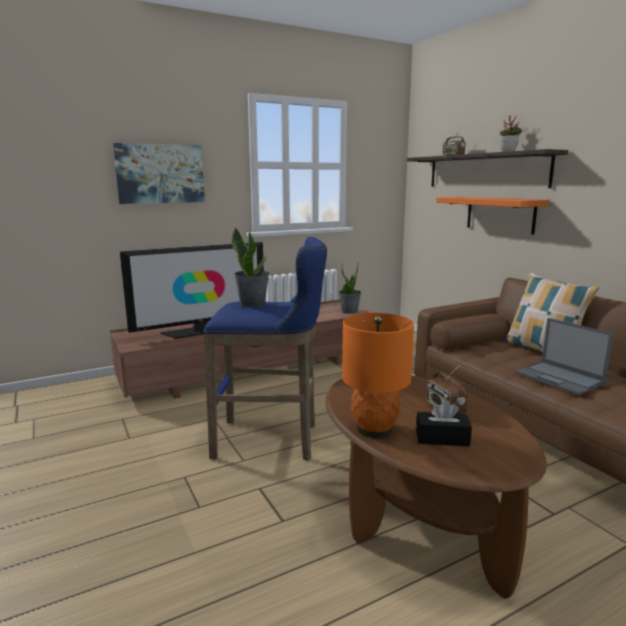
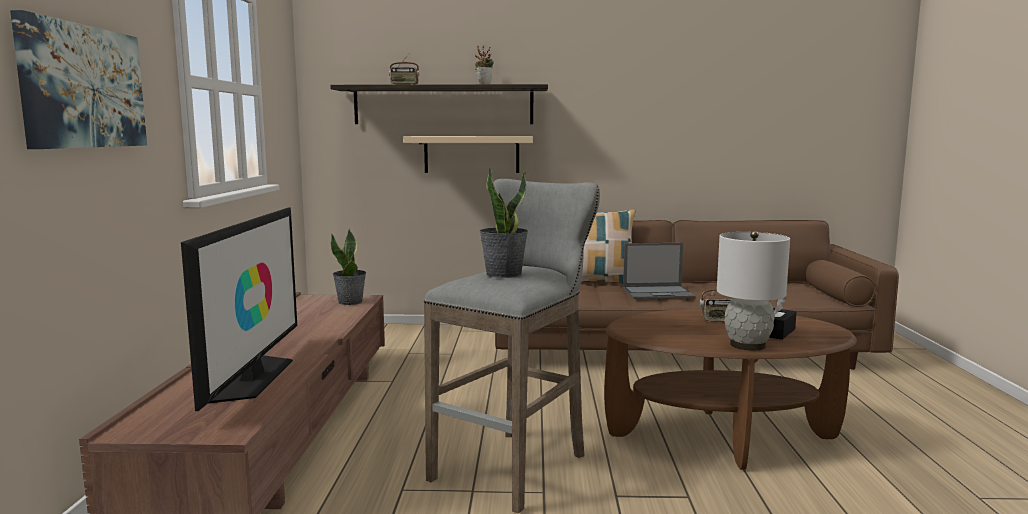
camera: 60 degrees left, 5 degrees down
(271, 440) = (515, 465): blue stool -> grey stool
(374, 429) = (747, 345): orange table lamp -> white table lamp
(500, 214) = (471, 154): orange shelf -> beige shelf

